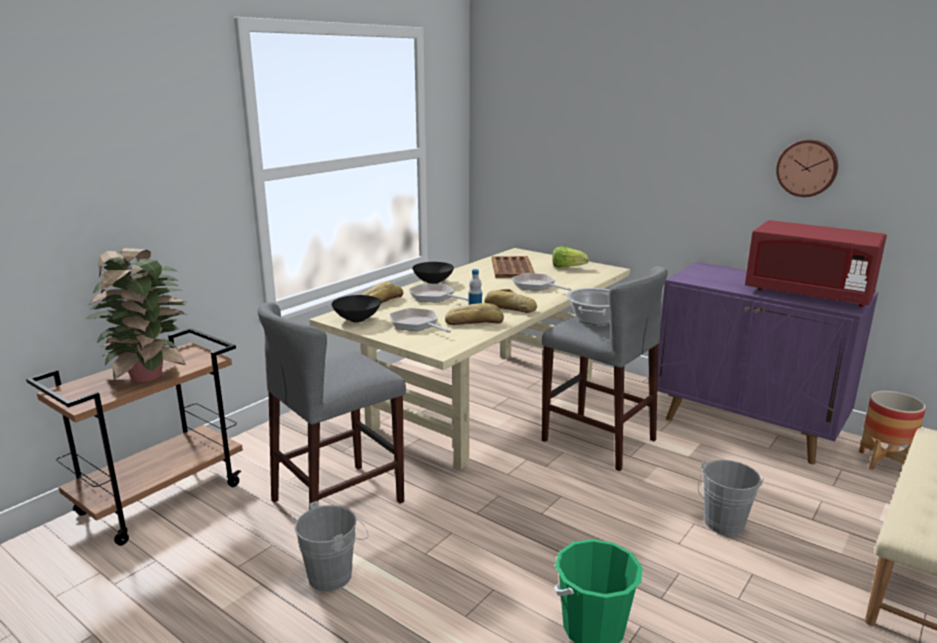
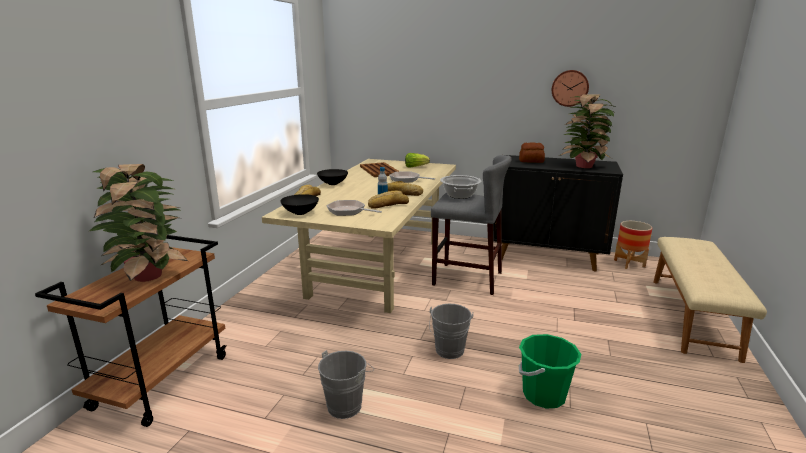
camera: 20 degrees left, 0 degrees up
(338, 501) = (315, 352): grey stool -> none
(434, 297) = (343, 193): frying pan -> none
(722, 526) = (573, 315): grey bucket -> grey bucket (449, 352)
(728, 277) = (530, 161): none -> bread
(748, 427) = (547, 256): purple cabinet -> black cabinet
(808, 294) = (584, 166): red microwave -> potted plant

